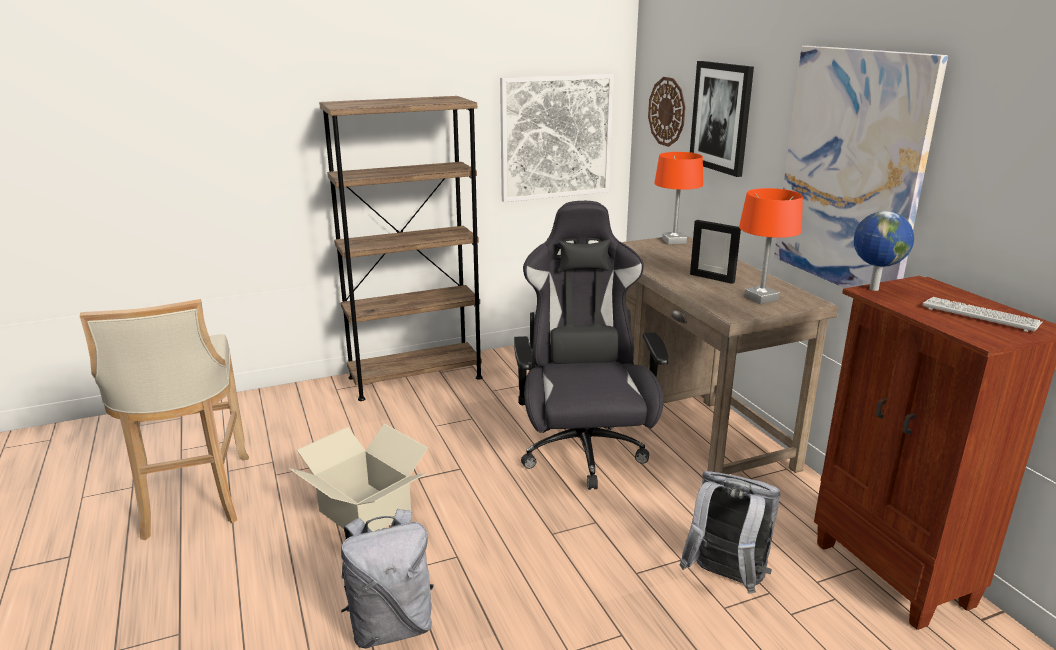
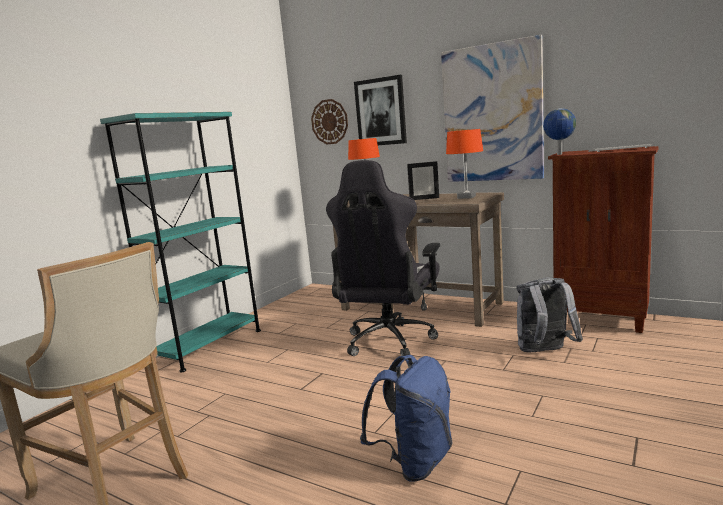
camera: 35 degrees left, 10 degrees down
(365, 511) = (291, 420): cardboard box -> none
(391, 626) = (415, 462): grey backpack -> blue backpack
(415, 377) = (209, 346): brown bookcase -> turquoise bookcase
(556, 137) = (257, 149): picture -> none
(584, 458) = (390, 339): black office chair -> black office chair turned 120 degrees counterclockwise

